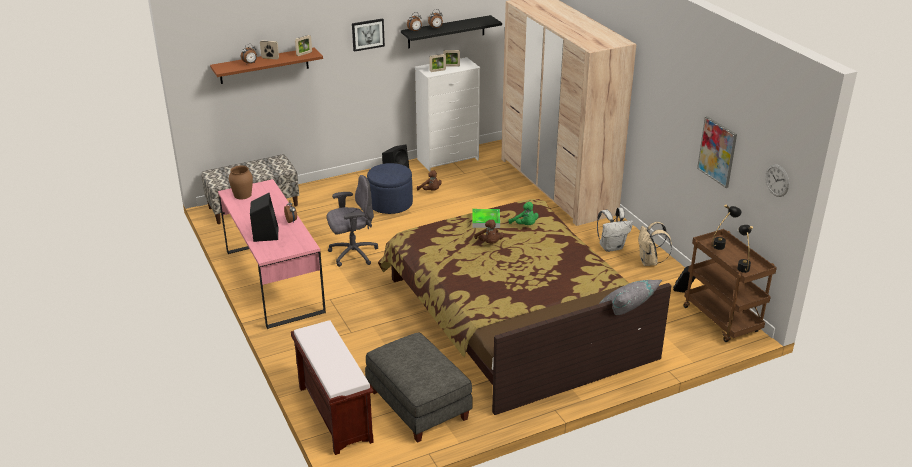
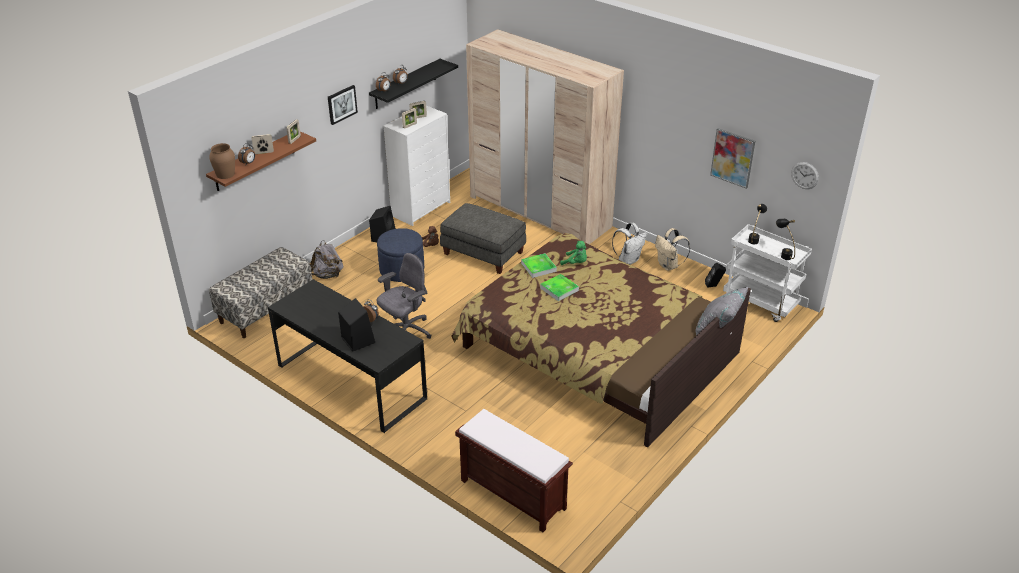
camera: 25 degrees left, 5 degrees up
(242, 195) = (297, 304): brown vase -> brown vase (225, 174)
(274, 281) = (351, 382): pink desk -> black desk
(325, 193) = (328, 275): none -> grey backpack
(419, 405) = (579, 460): grey ottoman -> grey ottoman (484, 253)
(489, 243) = (559, 289): brown plush toy -> tray
(722, 320) = (760, 303): brown cart -> white cart

